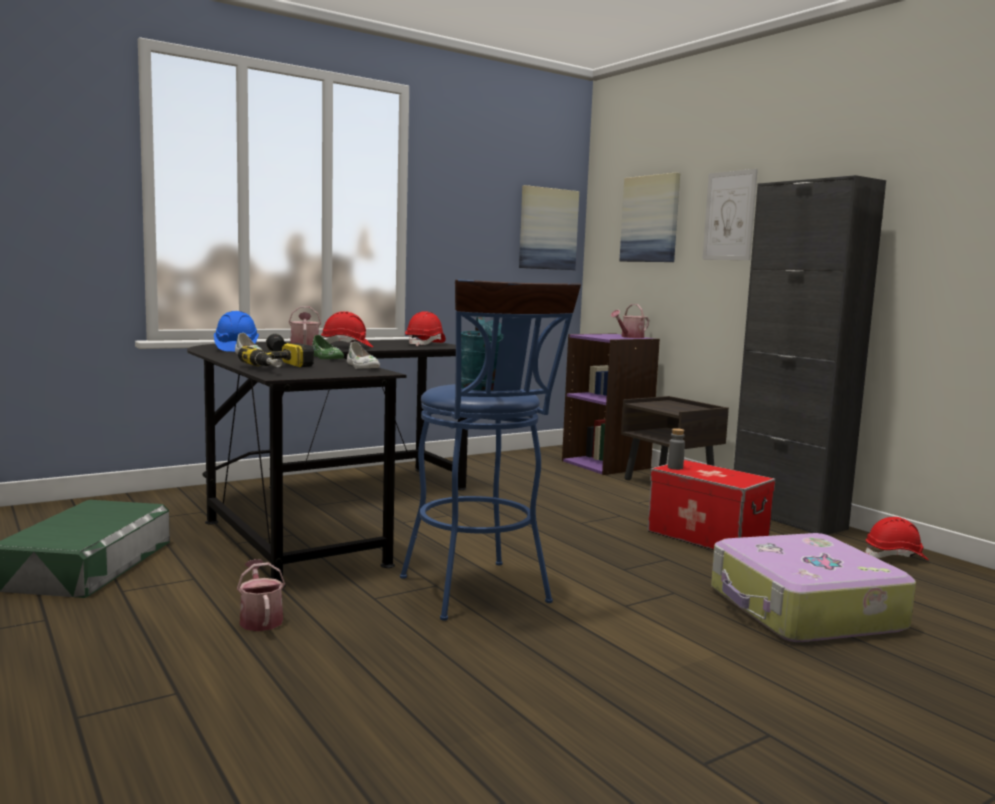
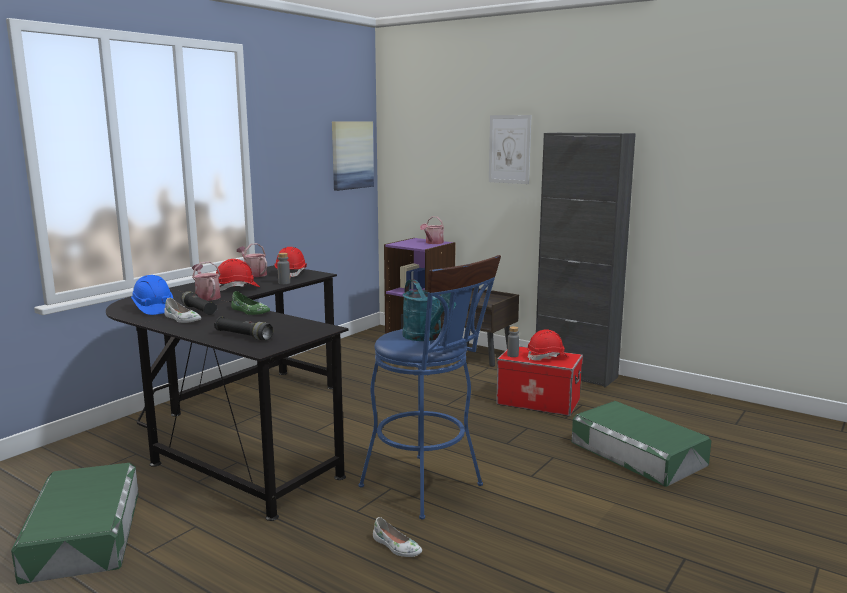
camera: 20 degrees left, 5 degrees up
(260, 619) = (287, 552): watering can -> watering can (253, 274)
(283, 368) = (243, 336): power drill -> black flashlight
(362, 367) = (299, 322): white shoe -> white shoe (396, 547)
(404, 348) = (284, 283): none -> grey bottle
(650, 219) = (439, 147): picture -> none
(803, 610) = (638, 453): suitcase -> green storage box
(895, 556) = (659, 396): red hard hat -> red hard hat (547, 357)

